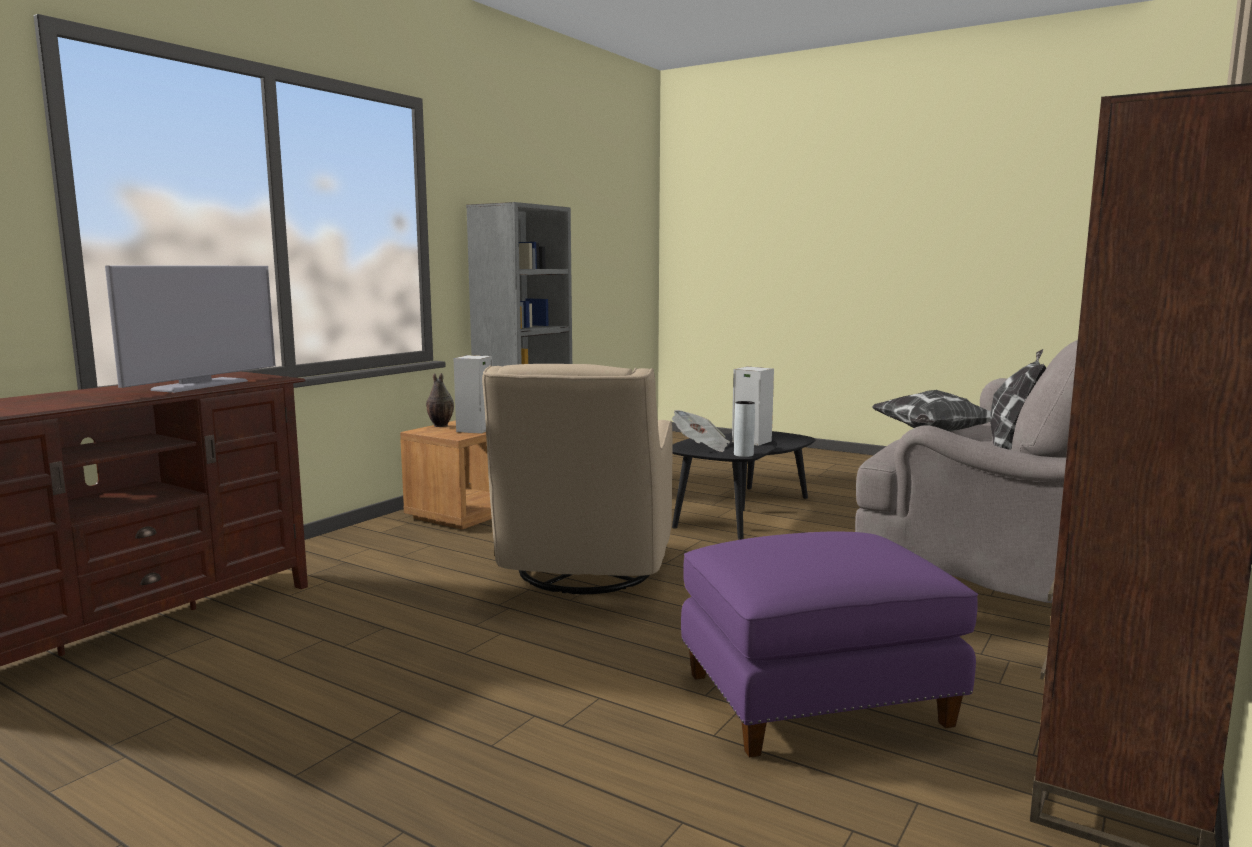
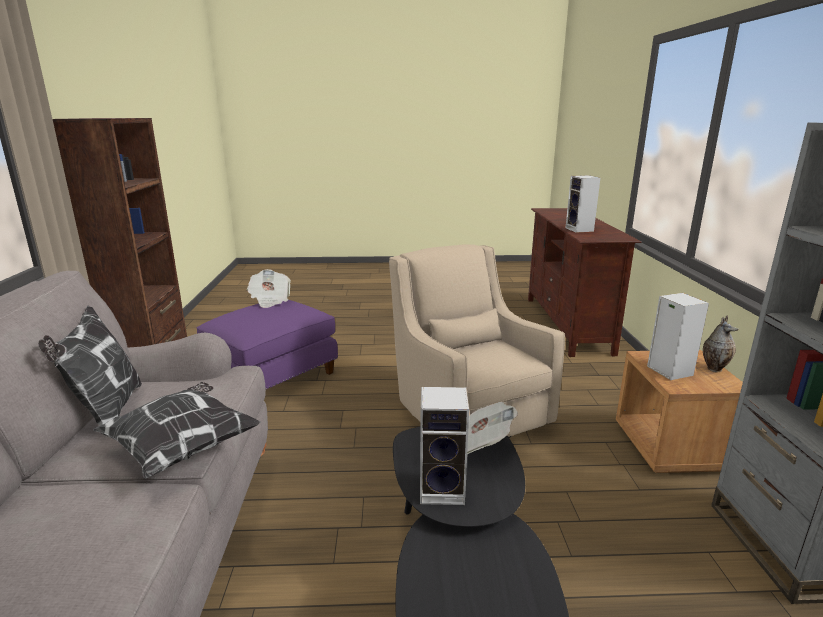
camera: 145 degrees right, 10 degrees up
(200, 385) = (580, 230): television -> speaker
(743, 455) = (410, 439): grey vase -> none
(802, 567) = (270, 300): none -> newspaper

